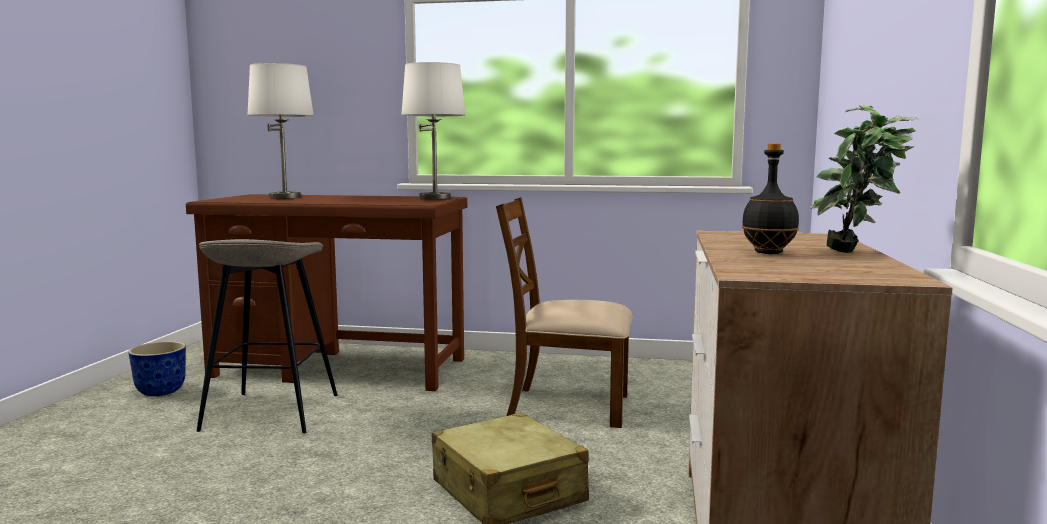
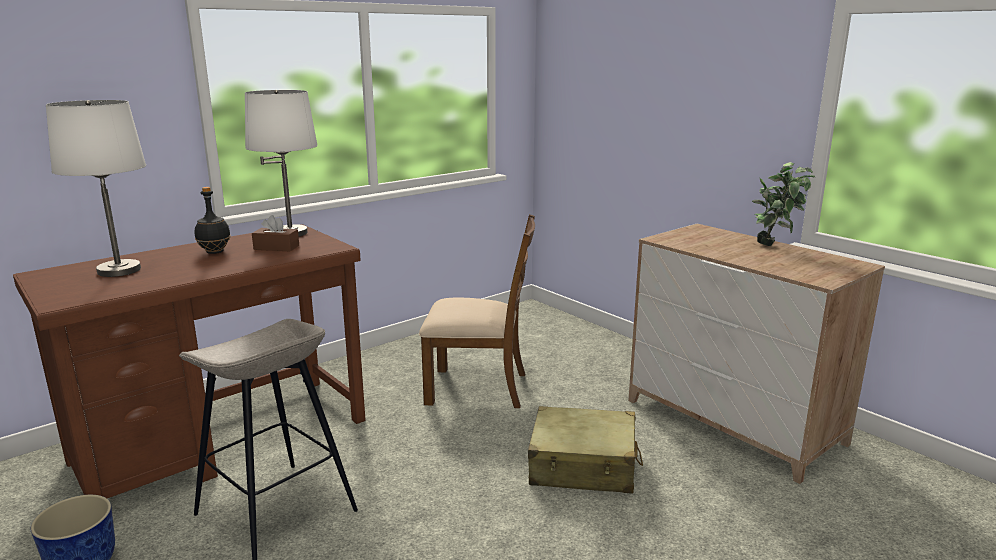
camera: 50 degrees left, 10 degrees up
(394, 200) = (276, 247): none -> brown tissue box
(567, 406) = (478, 388): brown chair -> brown chair turned 135 degrees counterclockwise
(768, 253) = (754, 256): black bottle -> black bottle (215, 252)

